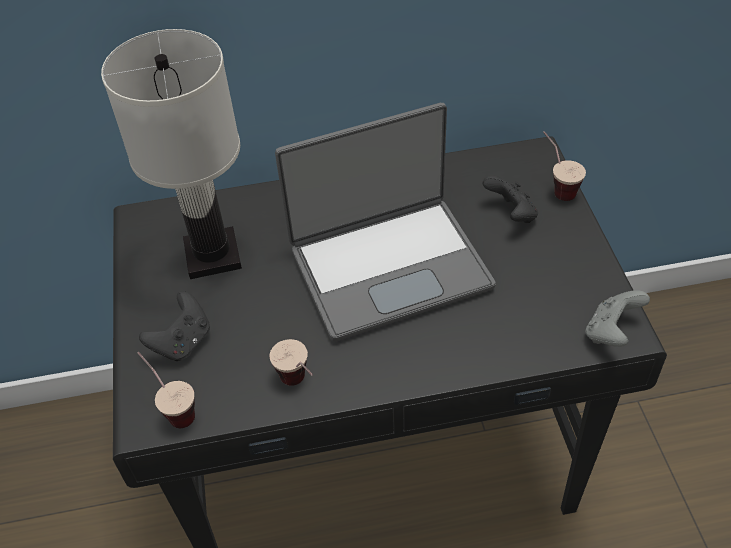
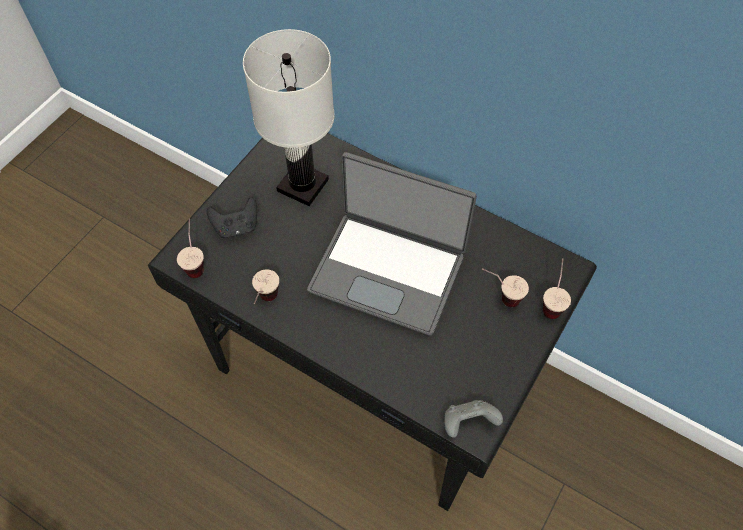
camera: 40 degrees right, 10 degrees up
(511, 214) = (500, 297): black game controller -> cup

